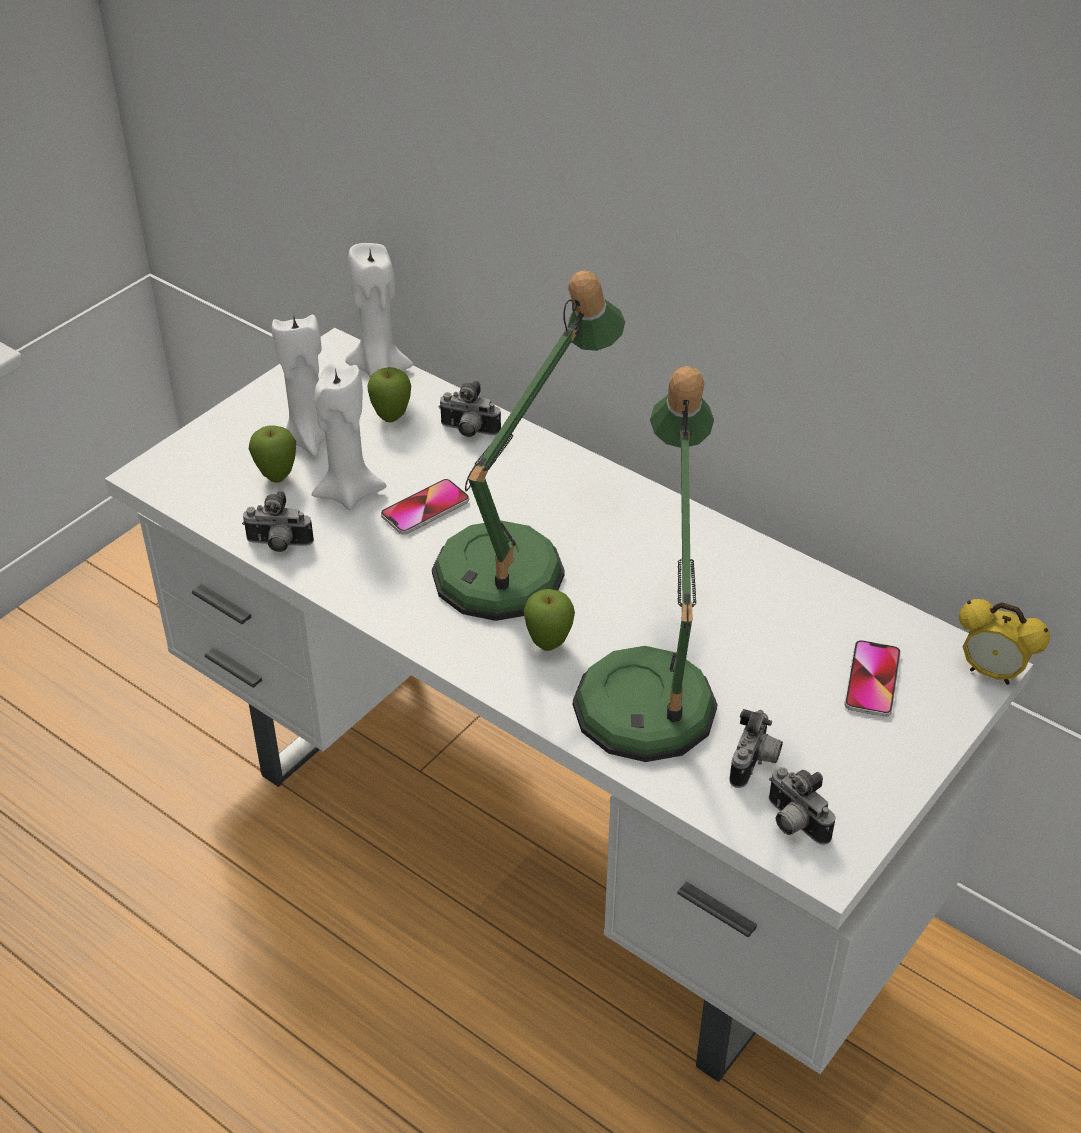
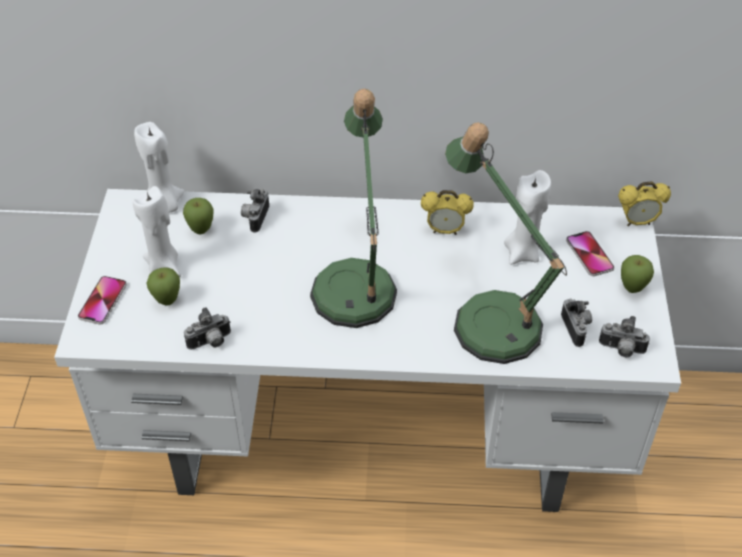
camera: 35 degrees left, 5 degrees up
(348, 493) = (221, 289): white candle -> white candle (522, 253)
(425, 508) = (275, 276): phone -> phone (103, 301)
(468, 432) = (255, 218): camera -> camera turned 120 degrees clockwise
(549, 645) = (418, 321): apple -> apple (632, 289)
(694, 555) = (445, 231): none -> alarm clock

